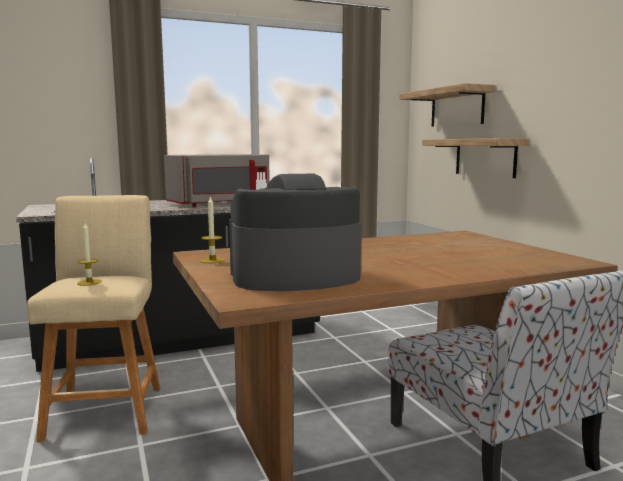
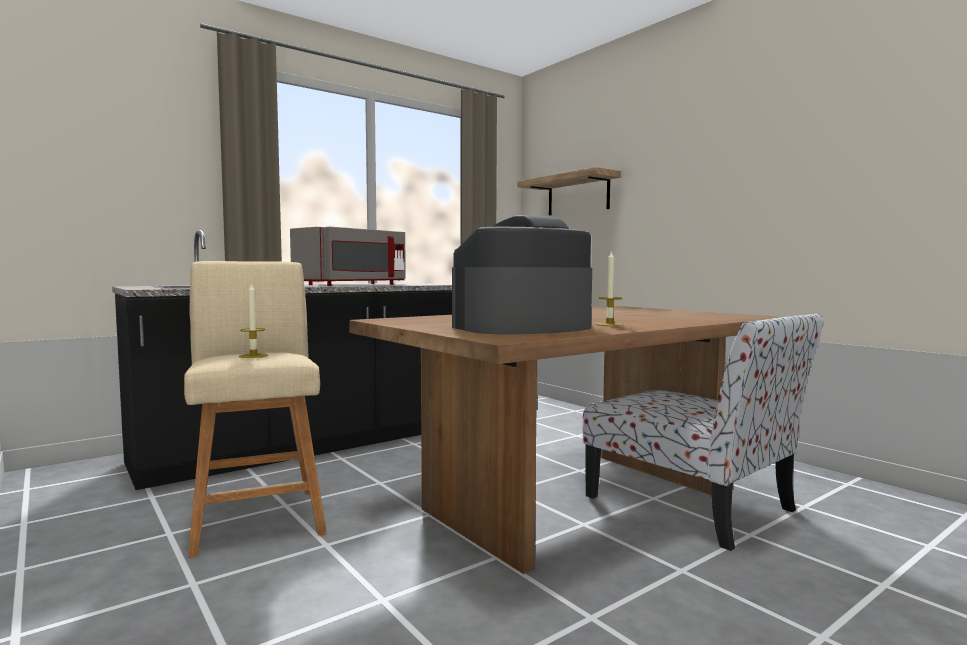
camera: 15 degrees left, 5 degrees down
(212, 260) = (410, 322): candle -> candle (609, 324)
(485, 157) = (612, 241): shelf -> none

